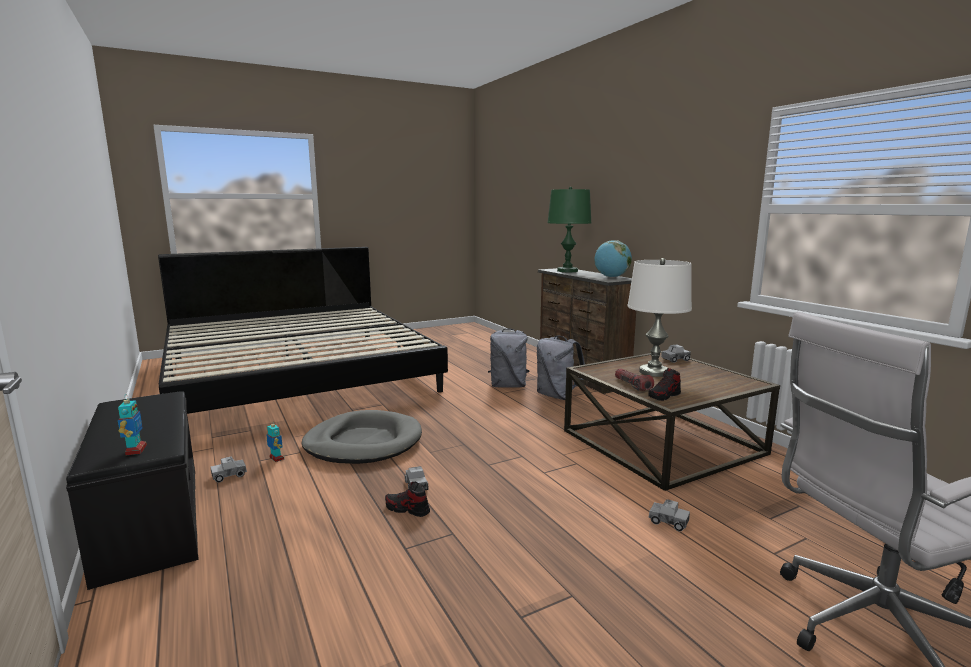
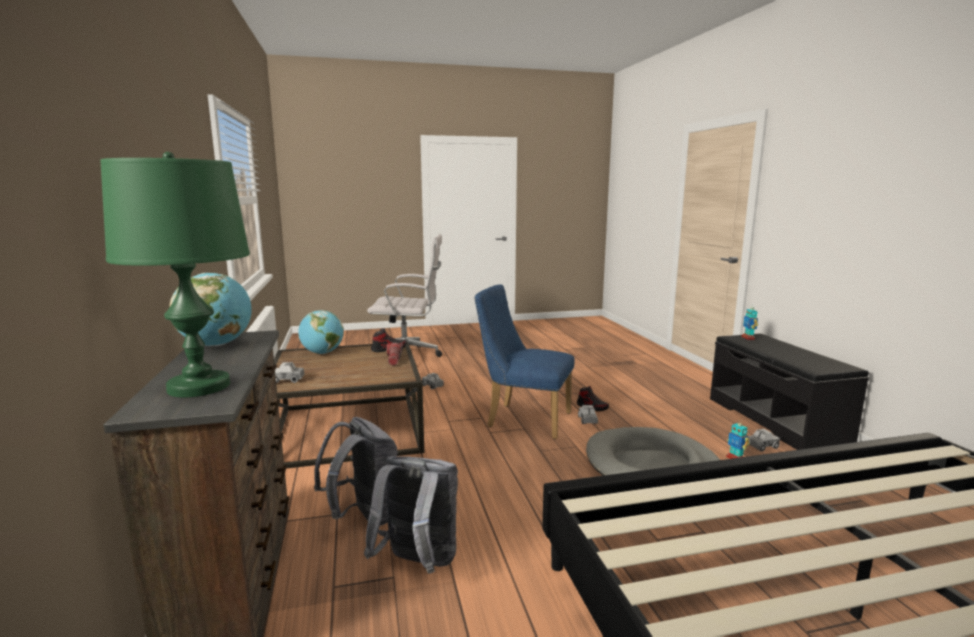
camera: 165 degrees left, 0 degrees up
(495, 476) = (522, 419): none -> blue chair
(654, 372) = (346, 369): white table lamp -> none
(723, 385) = (322, 353): none -> globe

